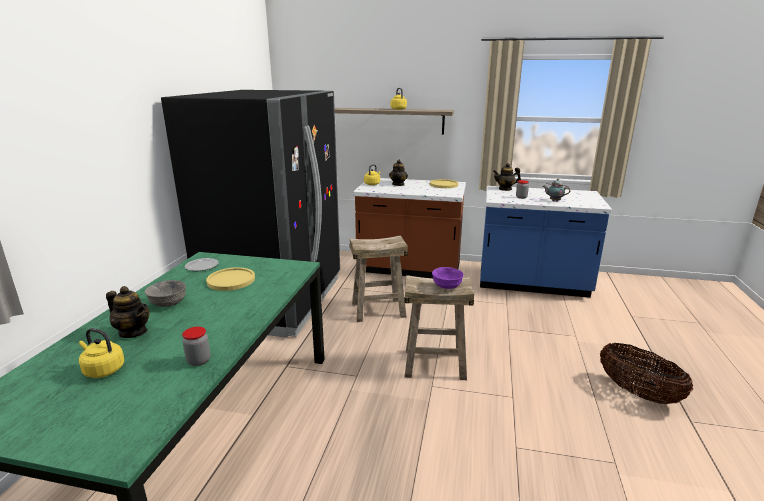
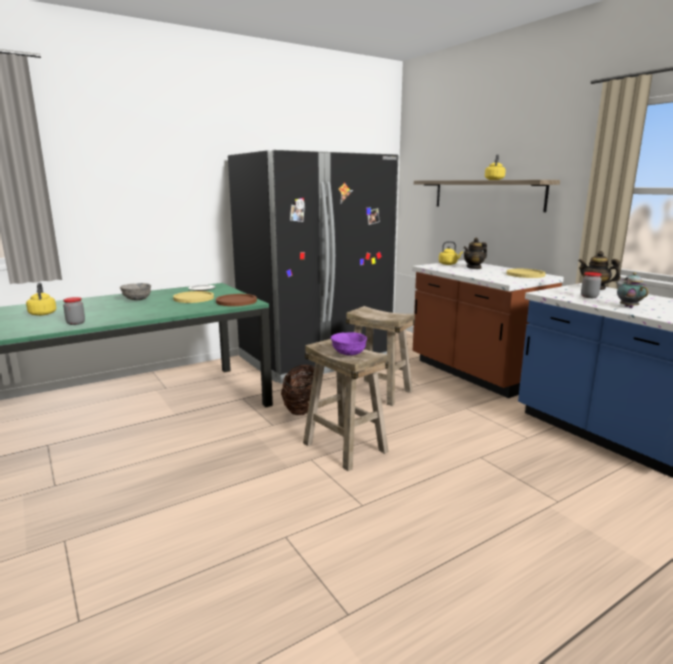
camera: 45 degrees right, 5 degrees down
(133, 332) = (92, 305): teapot -> none
(285, 269) = (236, 301): none -> brown plate
(638, 393) = (523, 591): basket -> basket (302, 409)

